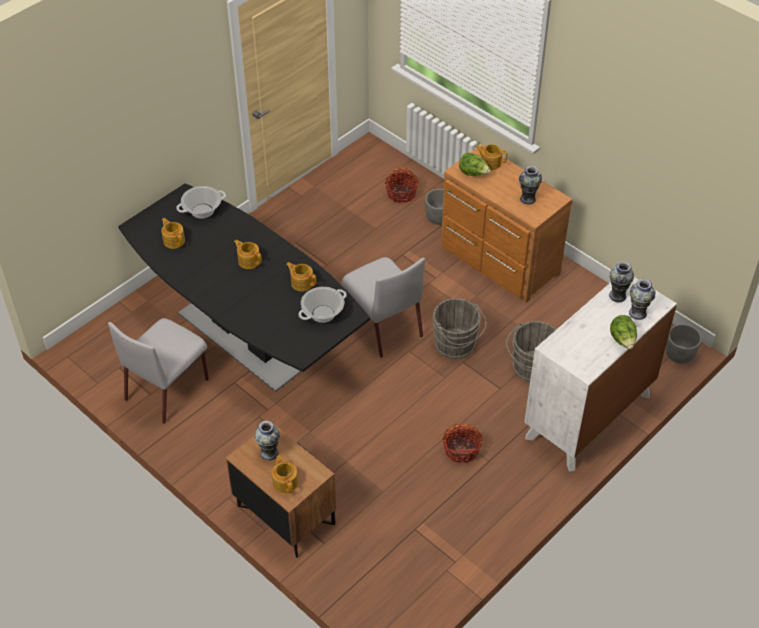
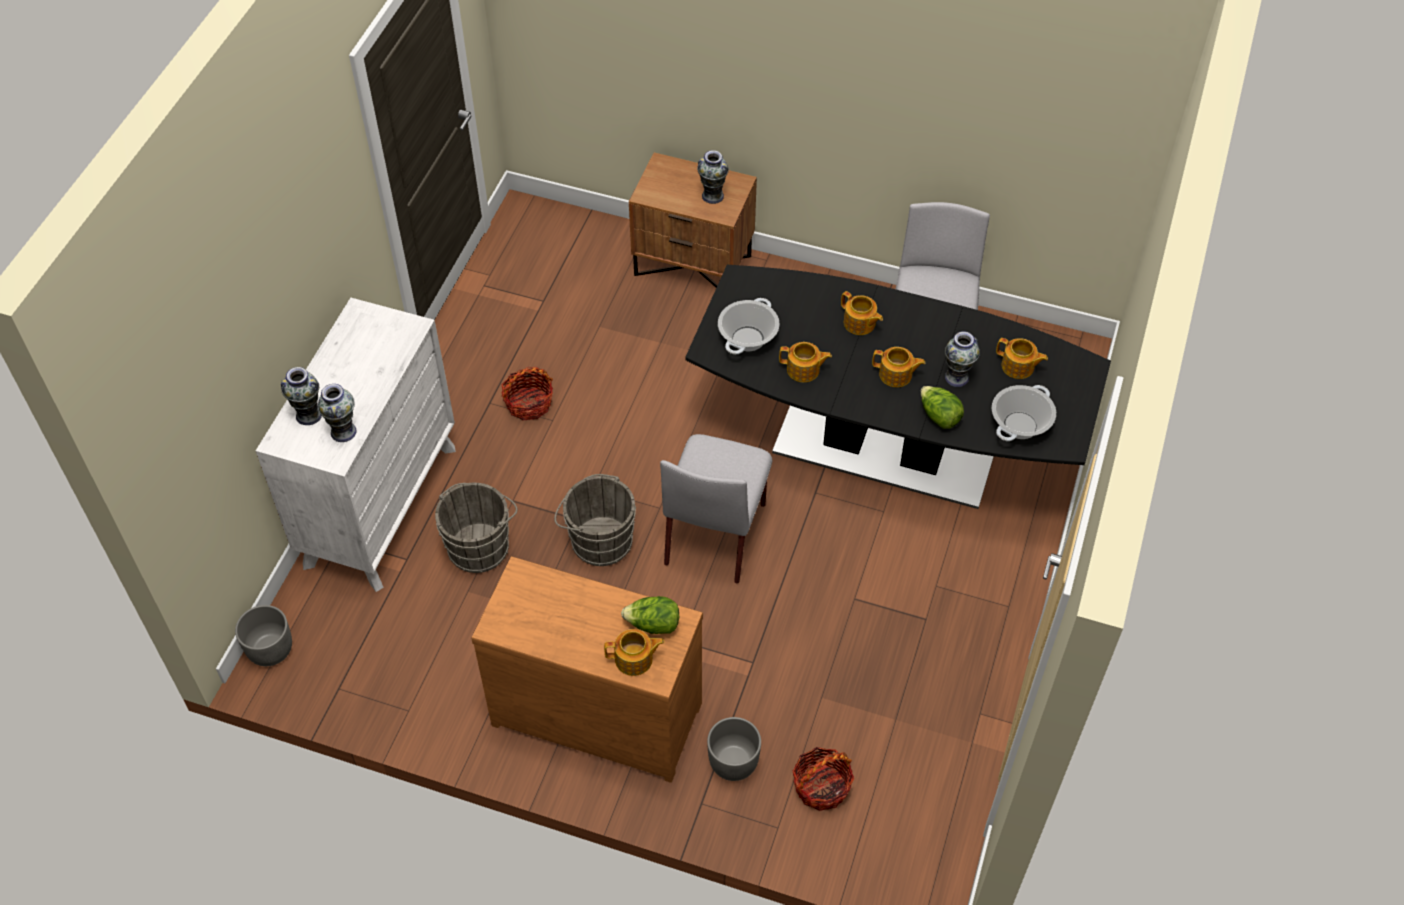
camera: 155 degrees right, 5 degrees up
(285, 482) = (676, 175): teapot -> teapot (859, 324)
(383, 325) = (715, 532): grey chair -> grey chair turned 105 degrees counterclockwise
(528, 199) = (543, 607): vase -> vase (956, 377)
(622, 340) = (320, 369): lettuce -> lettuce (939, 416)

